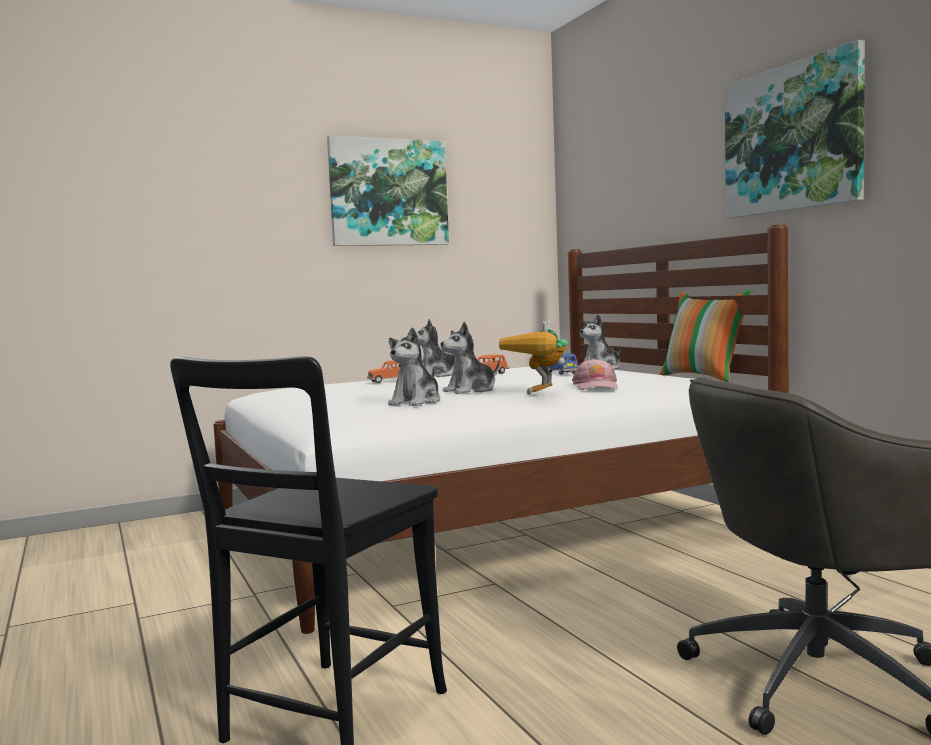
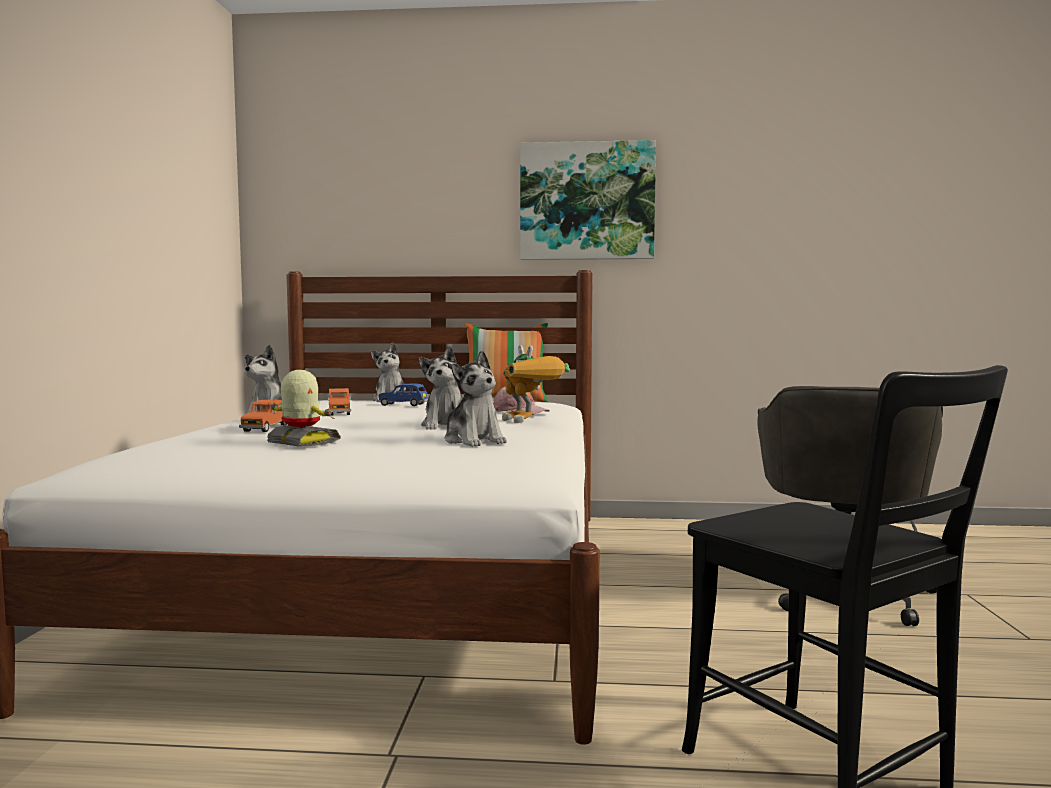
camera: 60 degrees left, 0 degrees up
(351, 391) = (302, 442): none -> toy robot
(388, 192) = (109, 162): picture -> none

